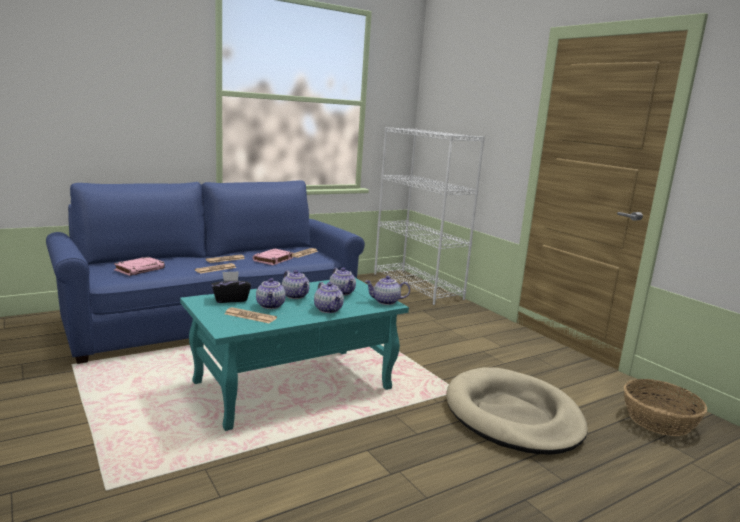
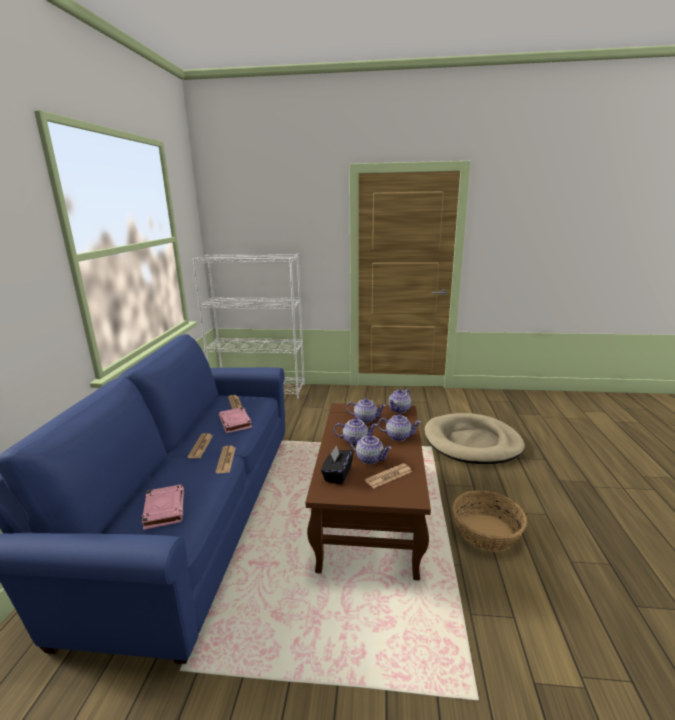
camera: 50 degrees left, 5 degrees up
(294, 386) = (369, 513): turquoise coffee table -> brown coffee table
(659, 420) = (501, 404): basket -> basket (486, 532)

